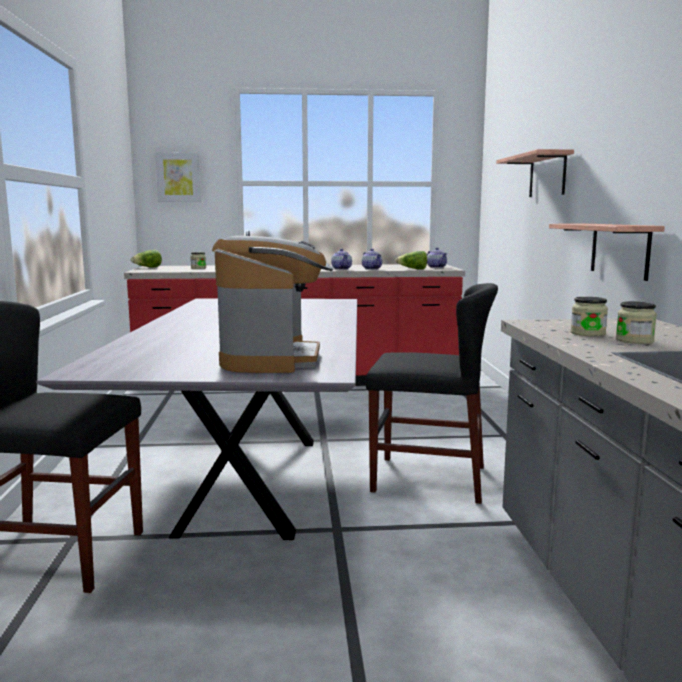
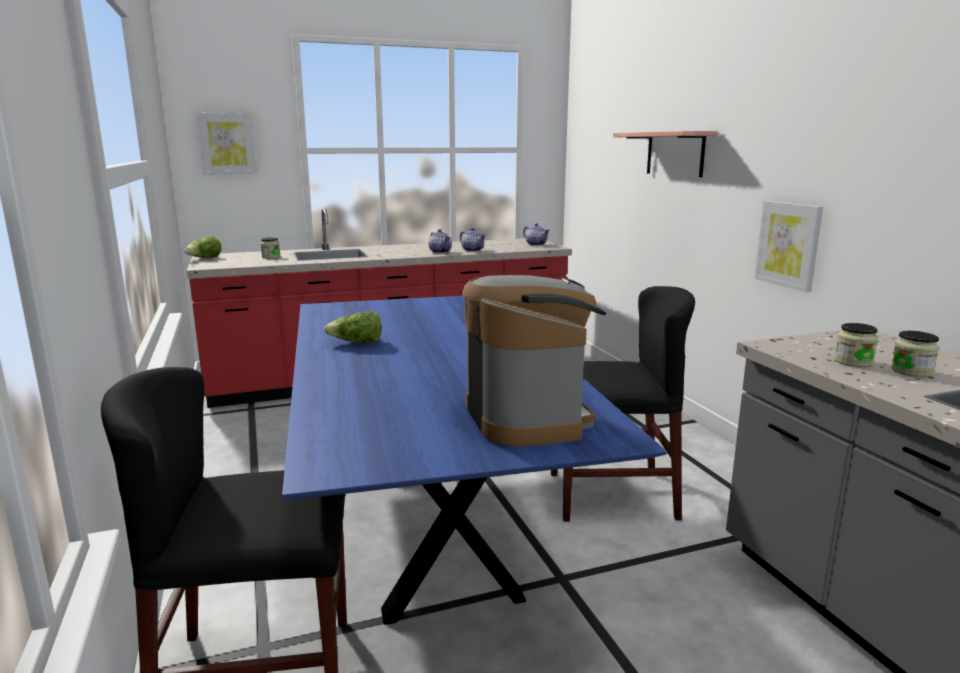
camera: 15 degrees left, 5 degrees up
(253, 482) = (430, 526): grey dining table -> blue dining table
(413, 269) = (516, 249): lettuce -> lettuce (357, 343)
(619, 250) = (789, 244): shelf -> picture

